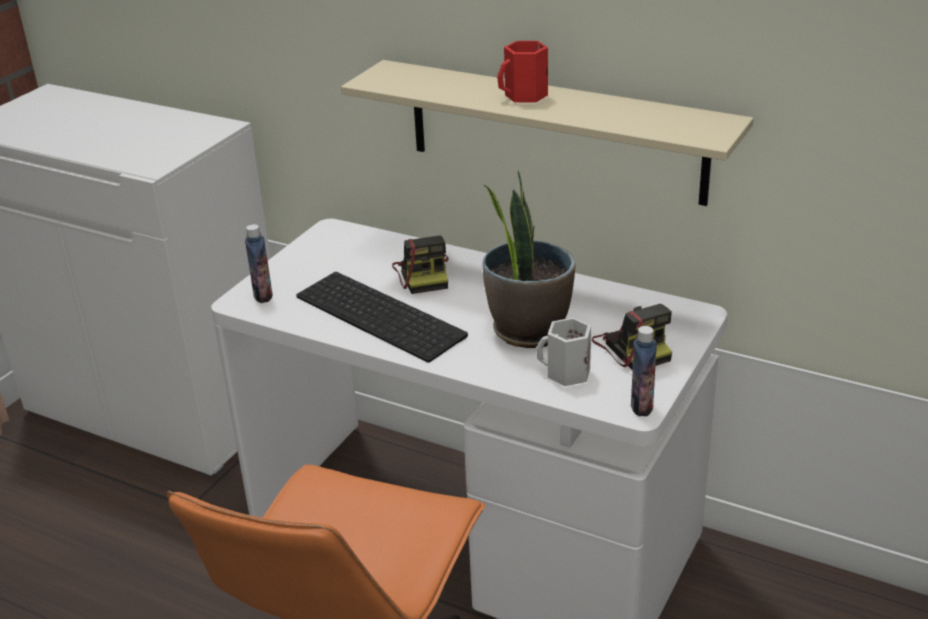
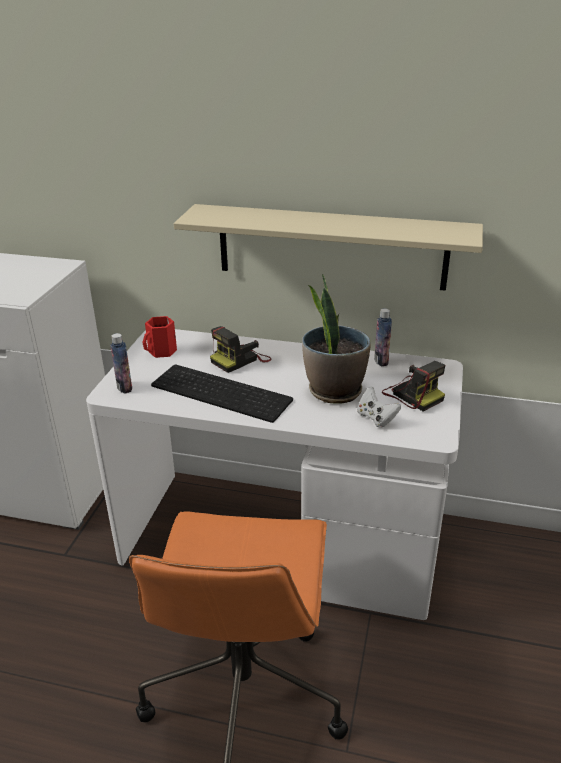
camera: 15 degrees left, 0 degrees up
(424, 274) = (240, 360): camera -> camera turned 75 degrees clockwise
(525, 96) = (316, 220): red mug -> red mug (162, 351)
(566, 373) = (376, 418): white mug -> white game controller
(641, 406) = (440, 435): bottle -> bottle (381, 361)

